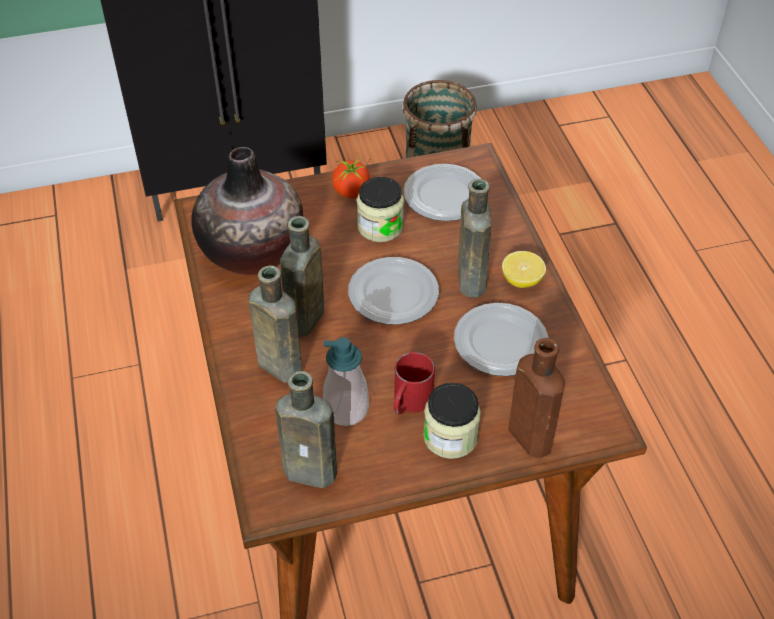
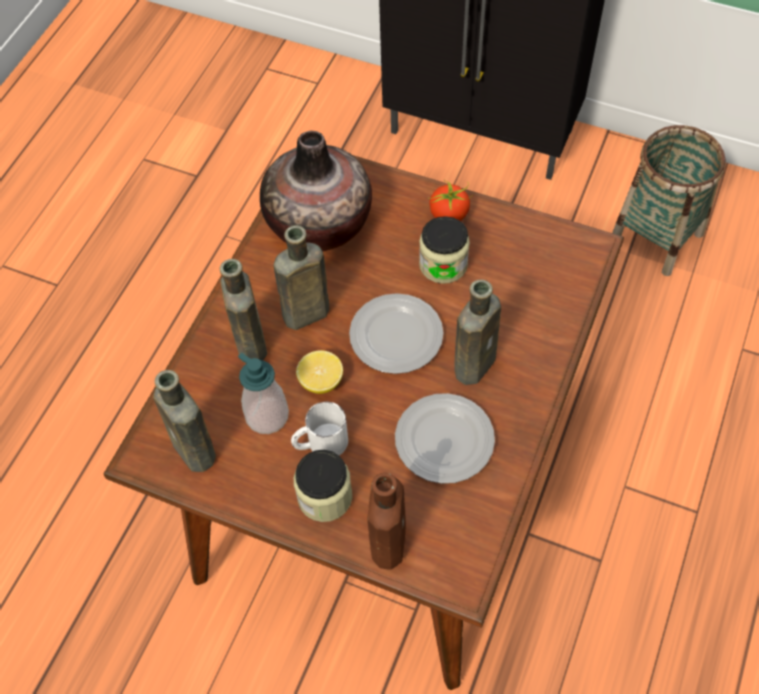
camera: 40 degrees right, 10 degrees up
(409, 402) = (320, 443): red mug -> white mug
(444, 196) = (526, 267): plate -> none
(521, 280) = (519, 393): lemon -> lemon (321, 381)

